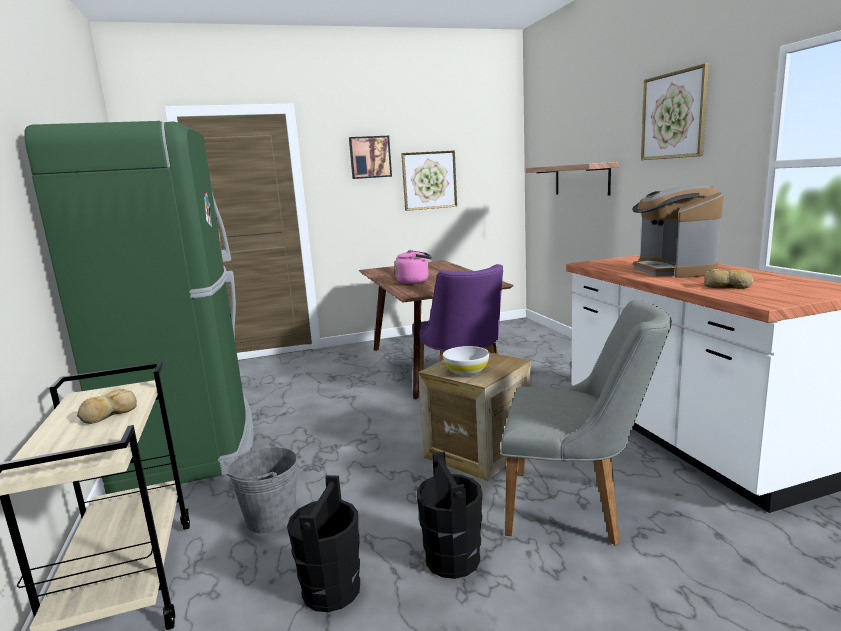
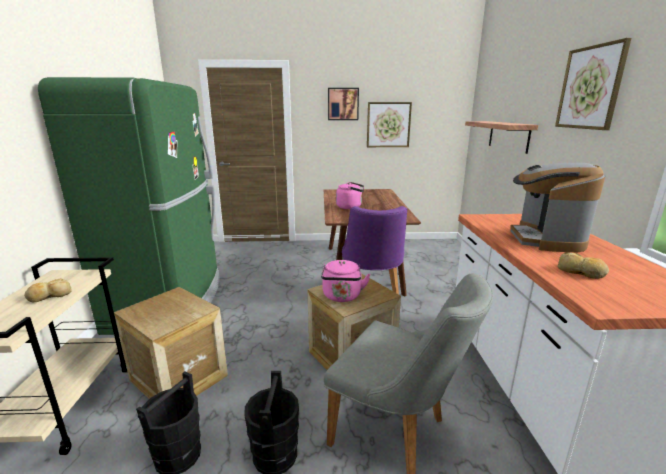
camera: 15 degrees right, 5 degrees up
(271, 518) = (179, 378): grey bucket -> crate
(466, 371) = (342, 297): white bowl -> pink kettle

